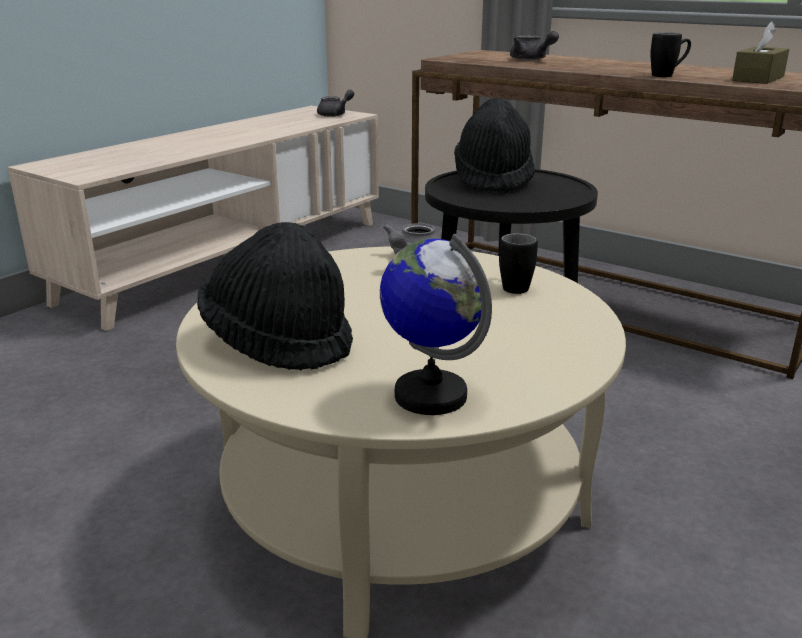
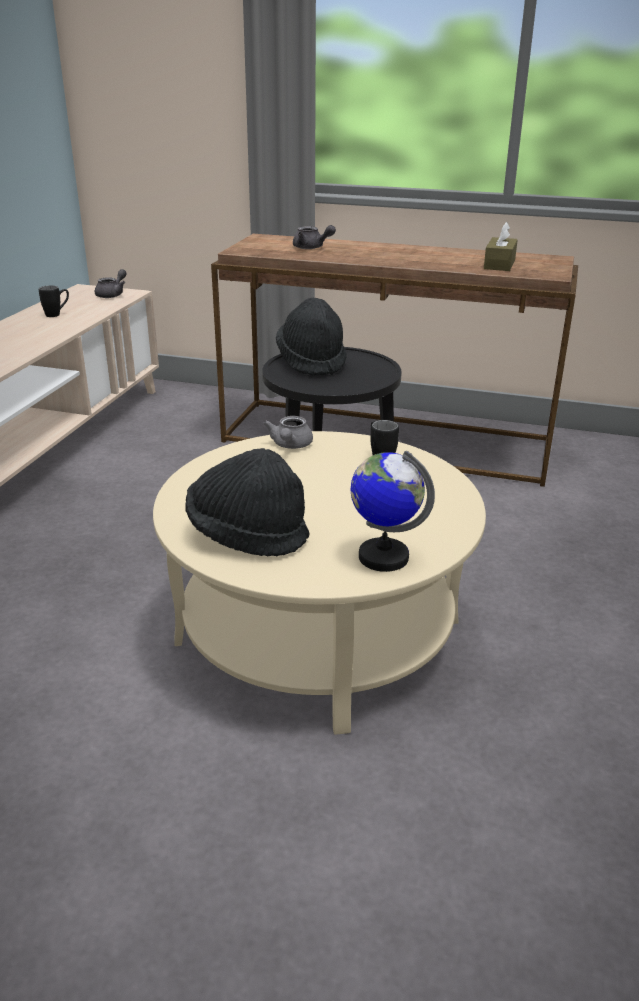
camera: 20 degrees left, 5 degrees up
(667, 75) = (434, 265): black mug -> black mug (57, 314)

